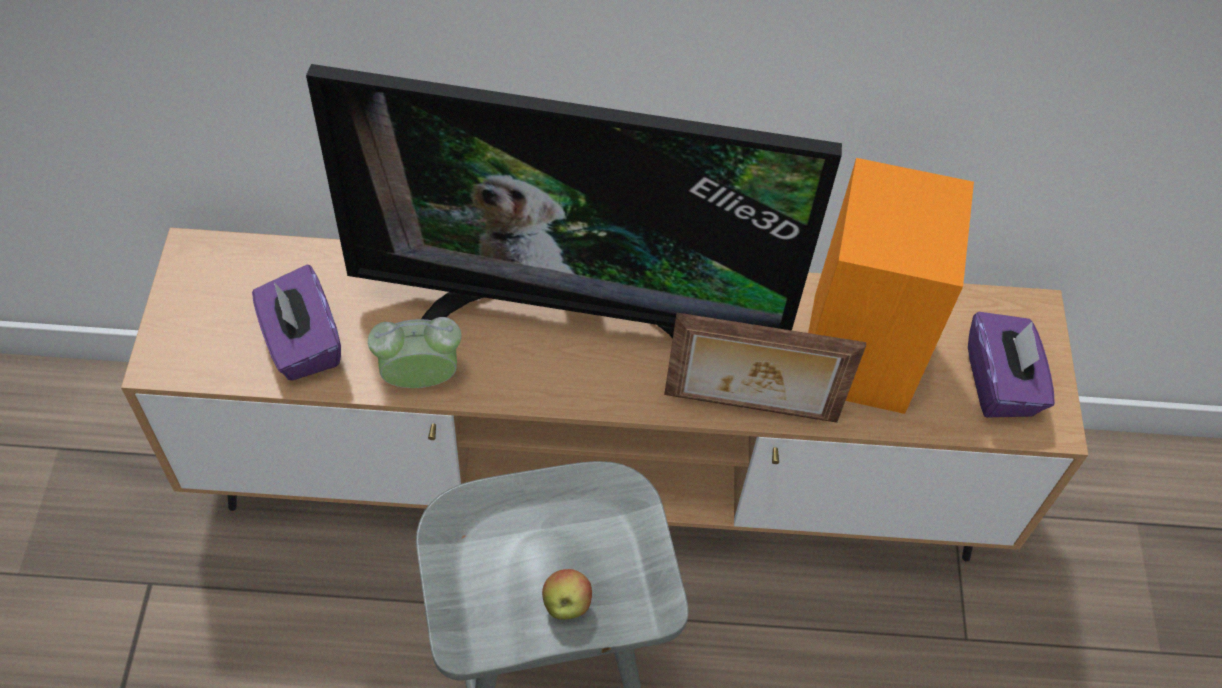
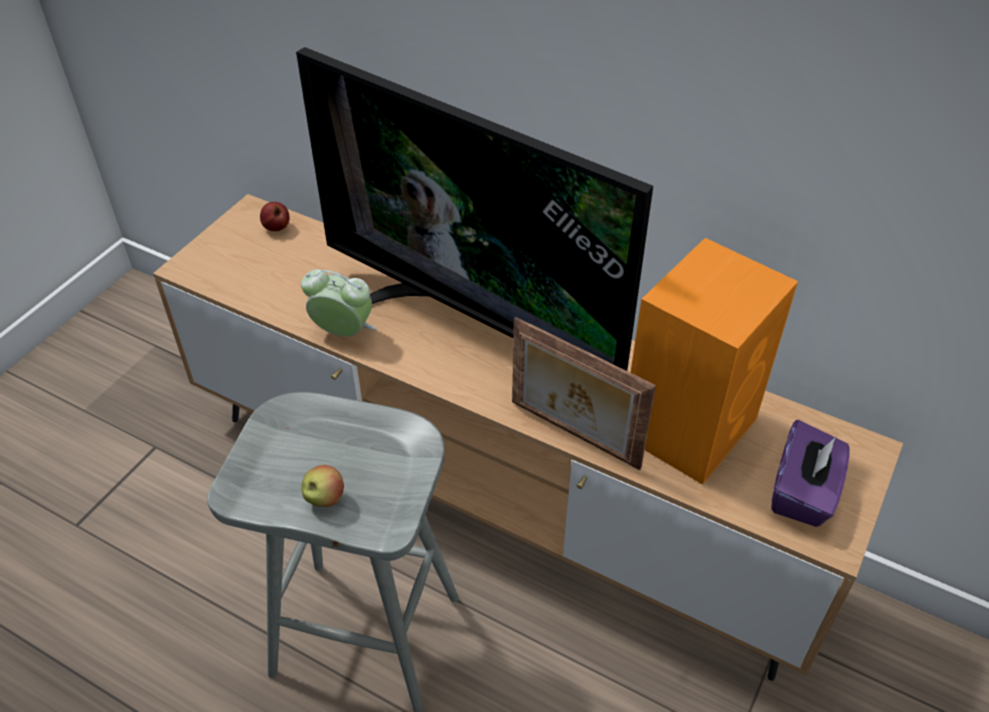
camera: 30 degrees right, 10 degrees down
(243, 264) = (276, 227): none -> apple
(302, 343) = (280, 284): purple tissue box -> none

